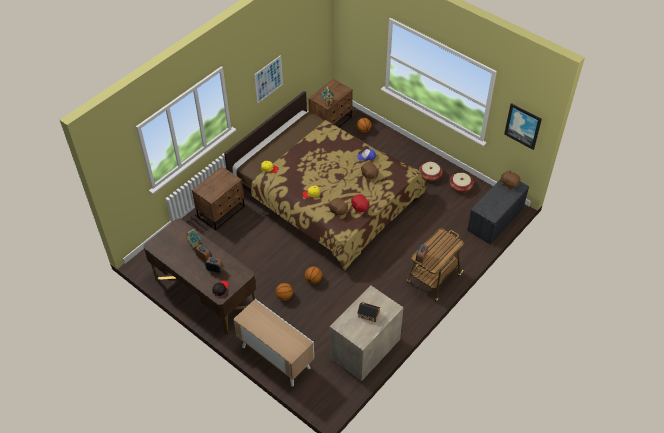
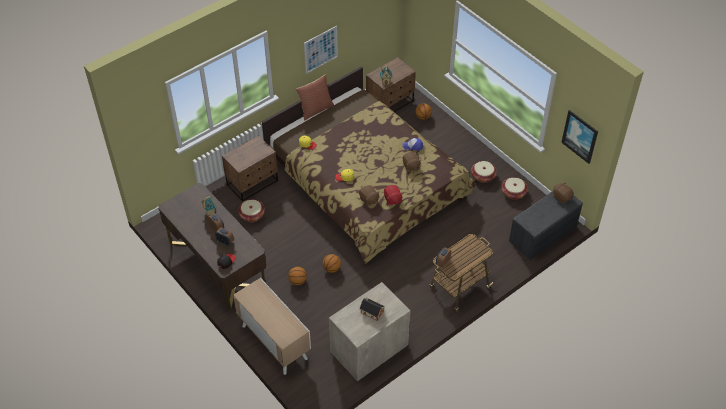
camera: 10 degrees right, 0 degrees up
(227, 241) = (252, 215): none -> basket
(269, 135) = (315, 109): none -> pillow

